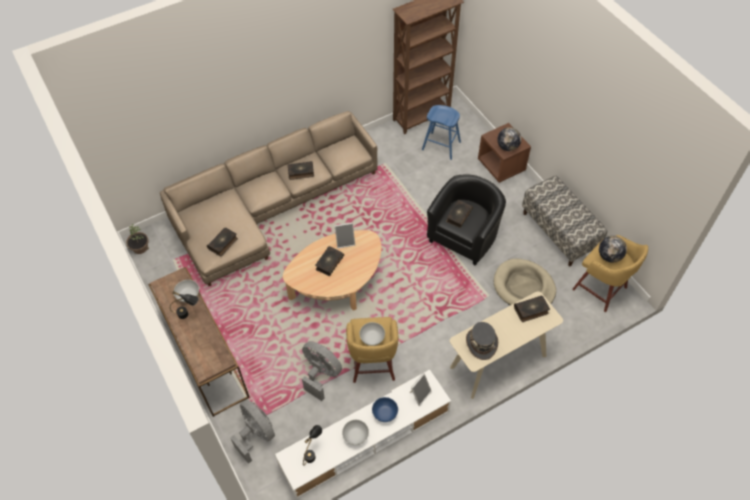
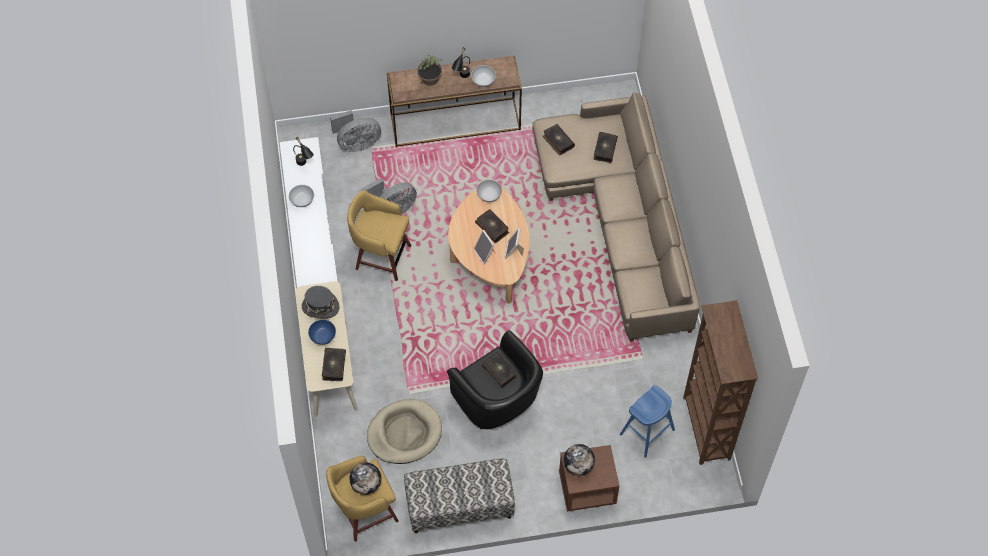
camera: 110 degrees right, 5 degrees up
(140, 248) = (613, 92): potted plant -> potted plant (429, 78)
(301, 172) = (628, 236): book -> book (604, 149)
(372, 338) = (376, 225): white bowl -> white bowl (489, 196)
(384, 413) = (312, 230): blue bowl -> blue bowl (323, 337)
(419, 394) = (316, 265): picture frame -> picture frame (485, 254)

